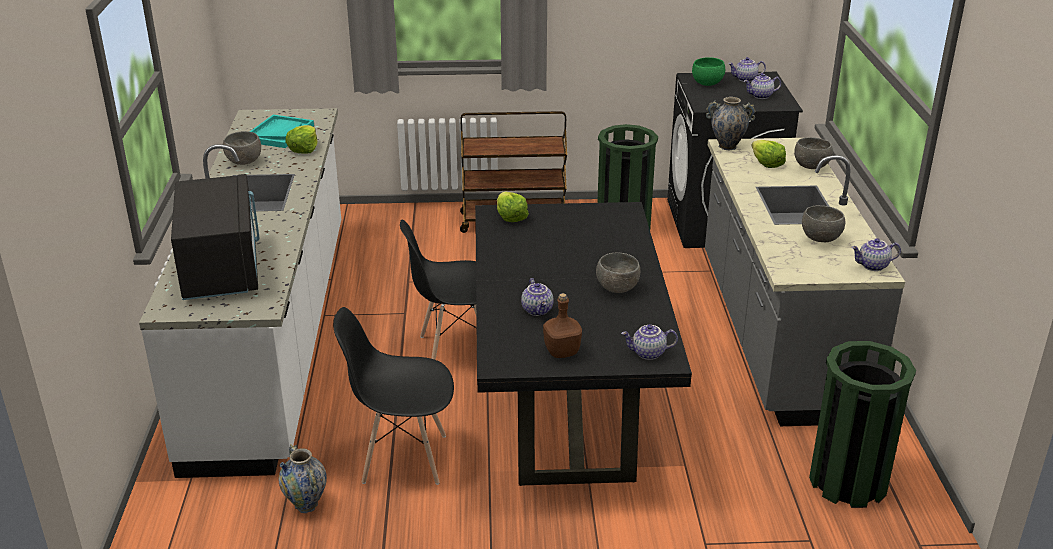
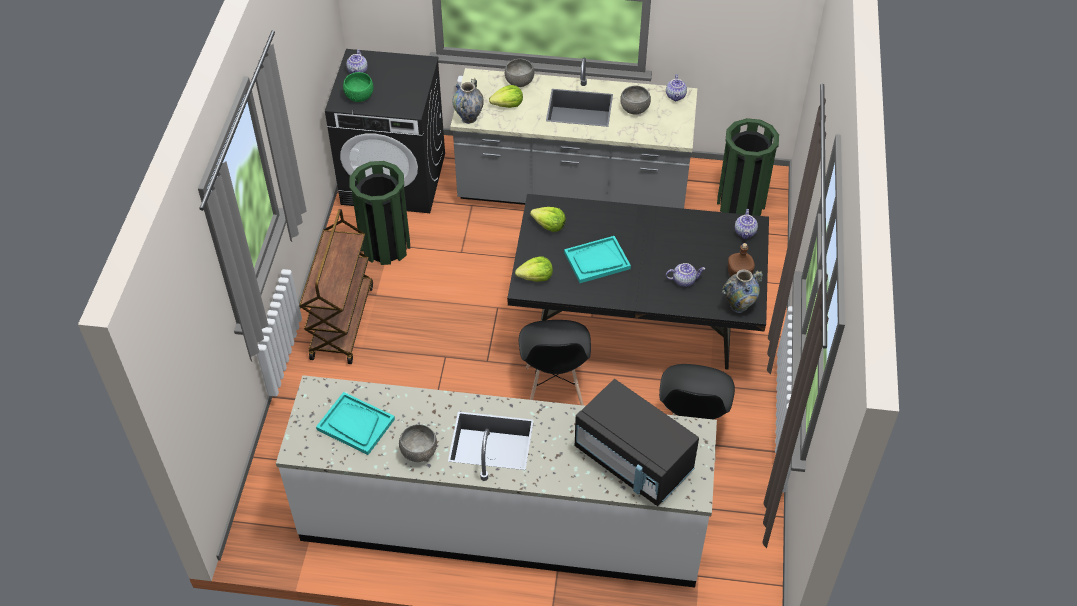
camera: 80 degrees left, 20 degrees up
(221, 269) = (633, 461): black microwave -> black microwave turned 135 degrees counterclockwise
(303, 149) = (402, 404): lettuce -> lettuce (549, 226)
(306, 505) = (735, 497): vase -> vase (738, 306)
(550, 250) = (597, 261): none -> turquoise tray
(616, 288) = (660, 233): grey bowl -> none
(761, 96) = (400, 72): teapot -> none

